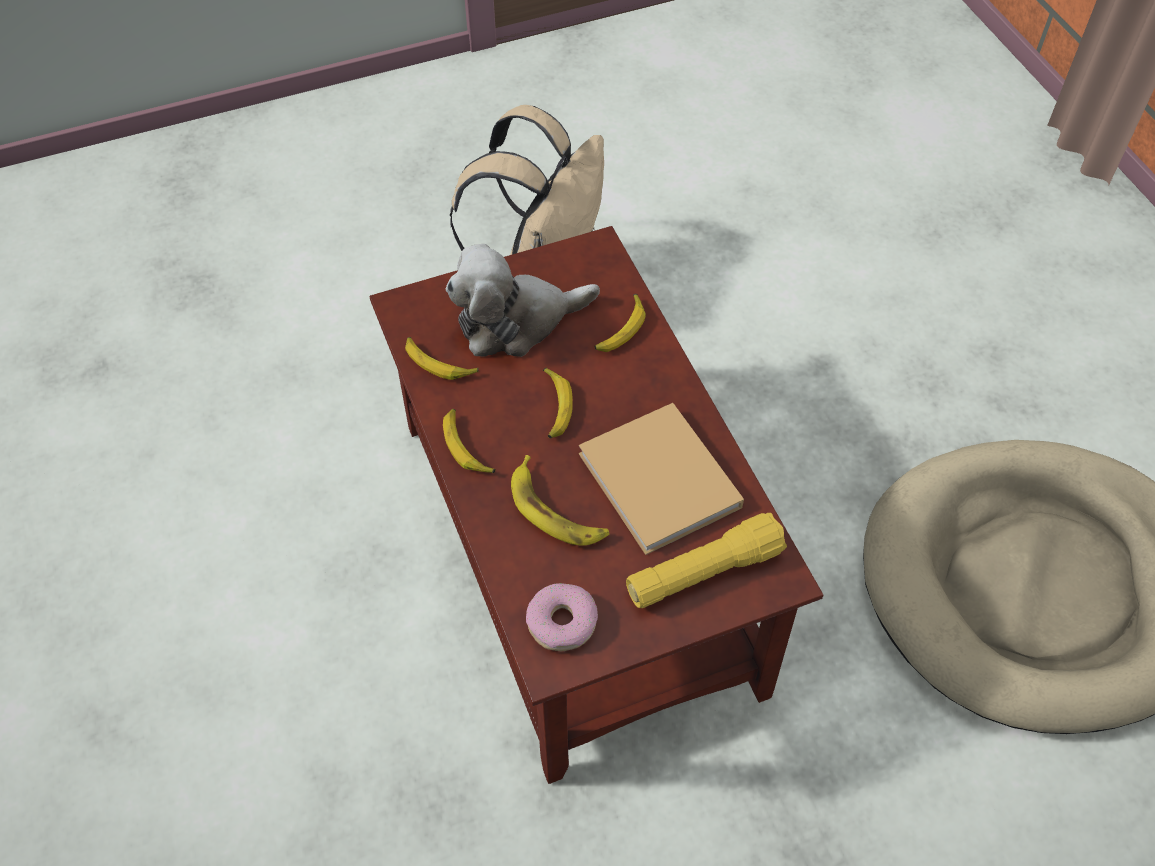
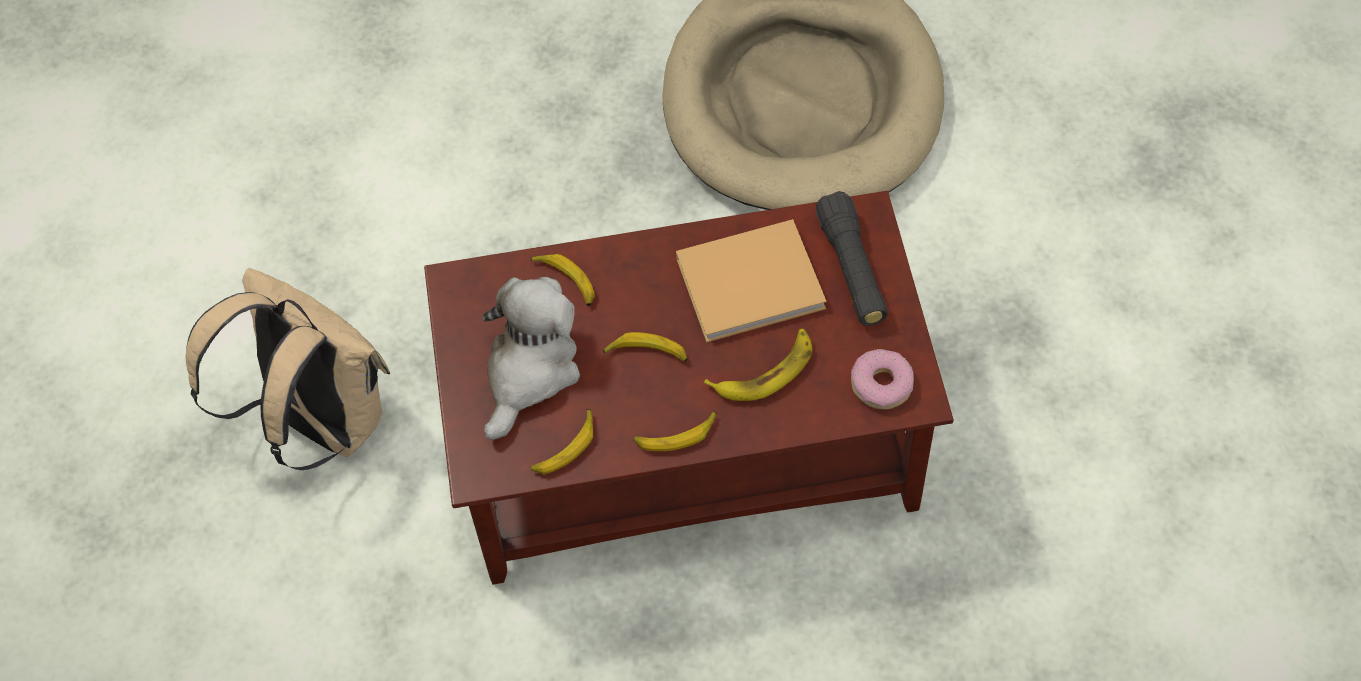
camera: 75 degrees left, 5 degrees up
(516, 321) = (530, 370): plush toy -> plush toy turned 150 degrees counterclockwise
(703, 572) = (851, 269): yellow flashlight -> black flashlight

